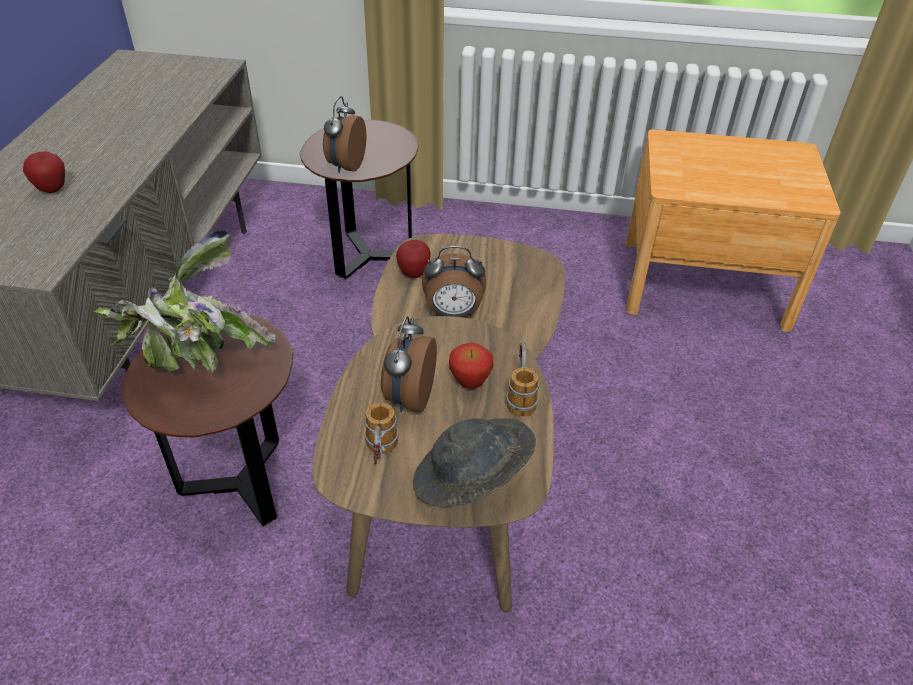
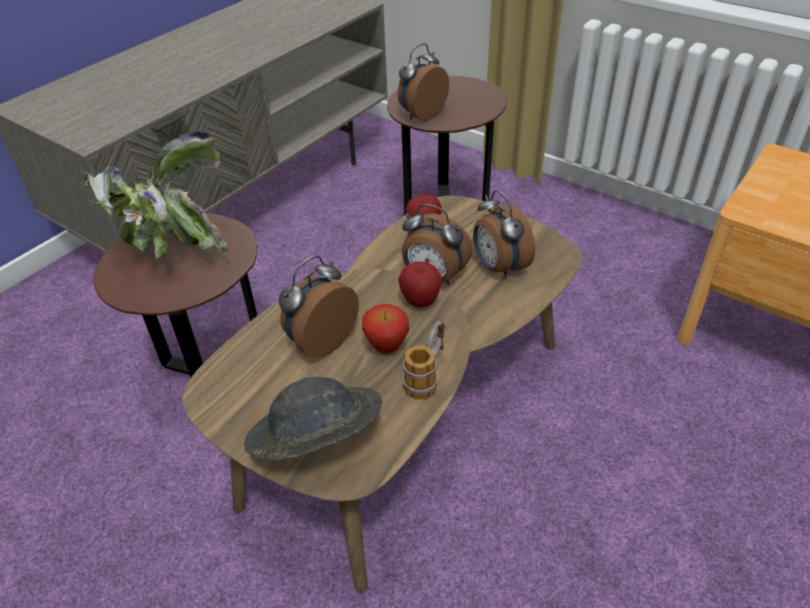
camera: 30 degrees right, 0 degrees up
(52, 190) = (151, 79): apple -> apple (420, 302)
(381, 454) = (257, 384): mug -> none
(501, 288) = (498, 267): none -> alarm clock

